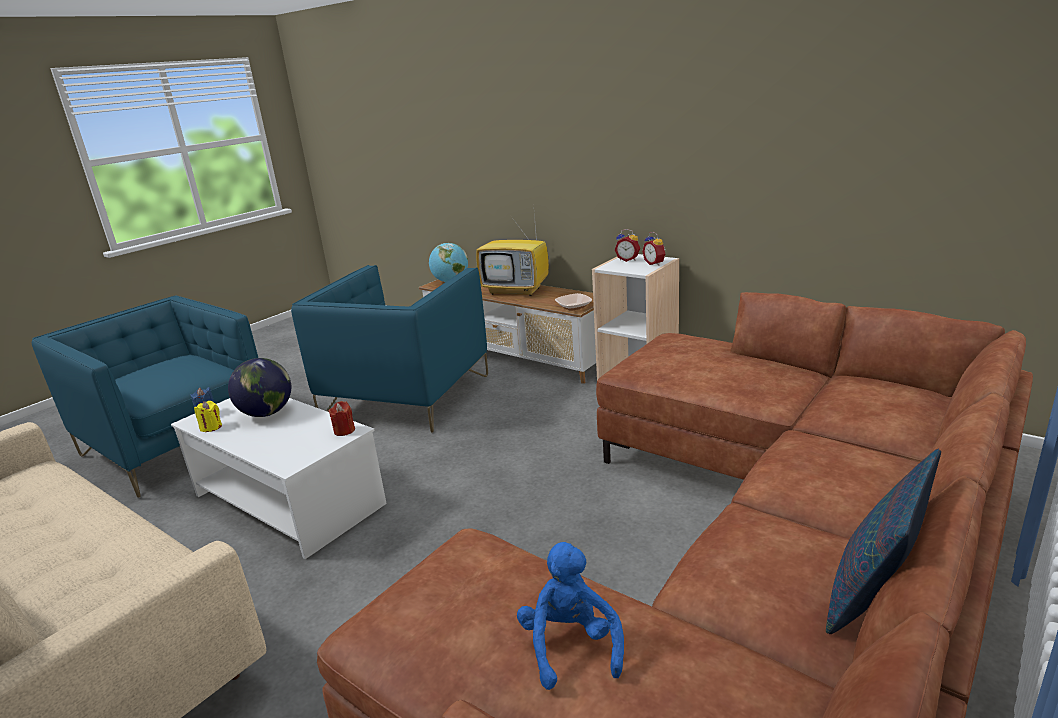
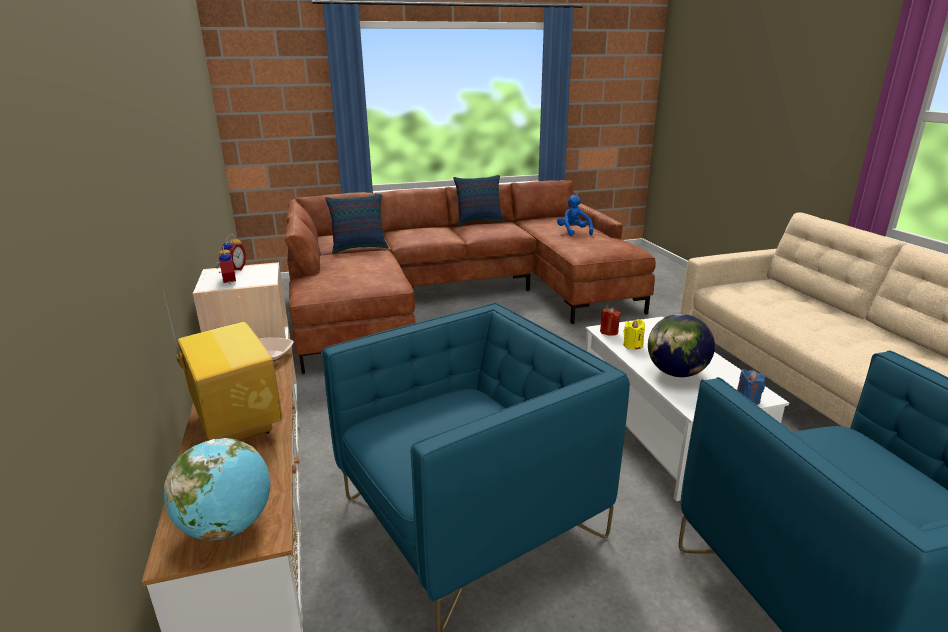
camera: 145 degrees left, 0 degrees up
(211, 427) = (735, 378): yellow candle -> yellow candle (633, 345)
(570, 645) = (573, 232): blue plush toy -> blue plush toy turned 135 degrees clockwise
(816, 402) = (359, 249): none -> blue pillow

